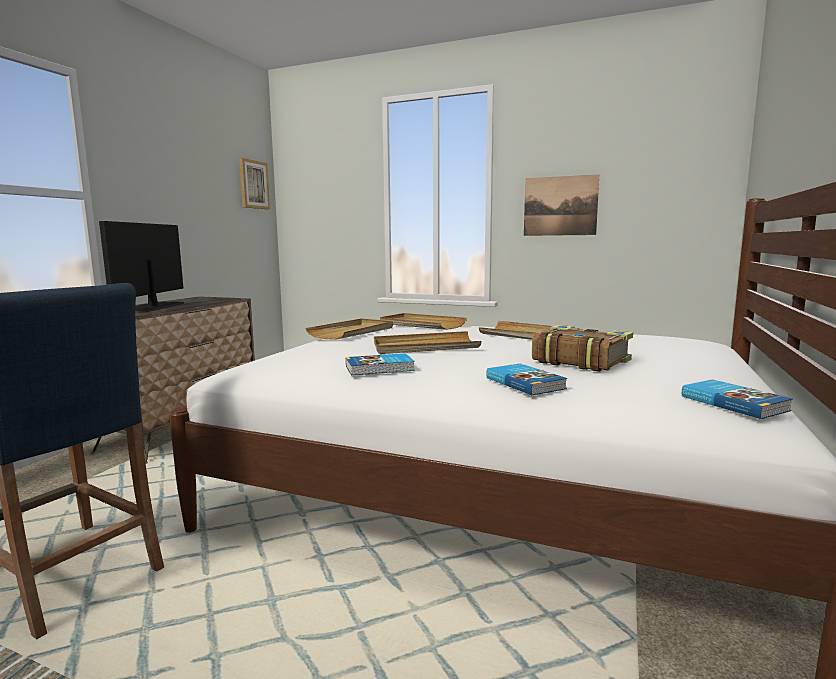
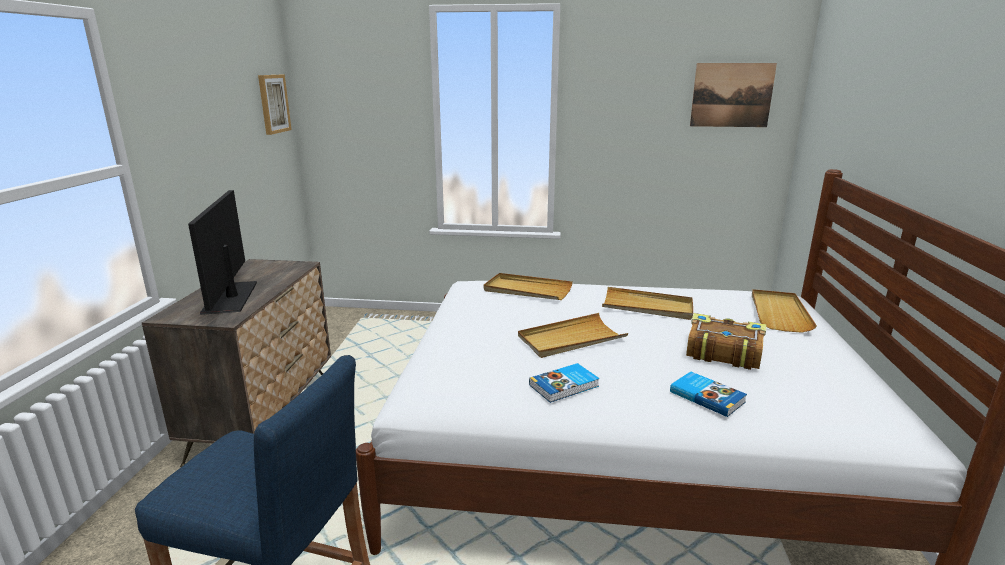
camera: 15 degrees left, 10 degrees up
(352, 332) = (471, 312): beige tray -> beige tray (778, 313)
(560, 206) = (627, 138): picture -> picture (732, 95)
(734, 403) = (874, 406): book -> none

